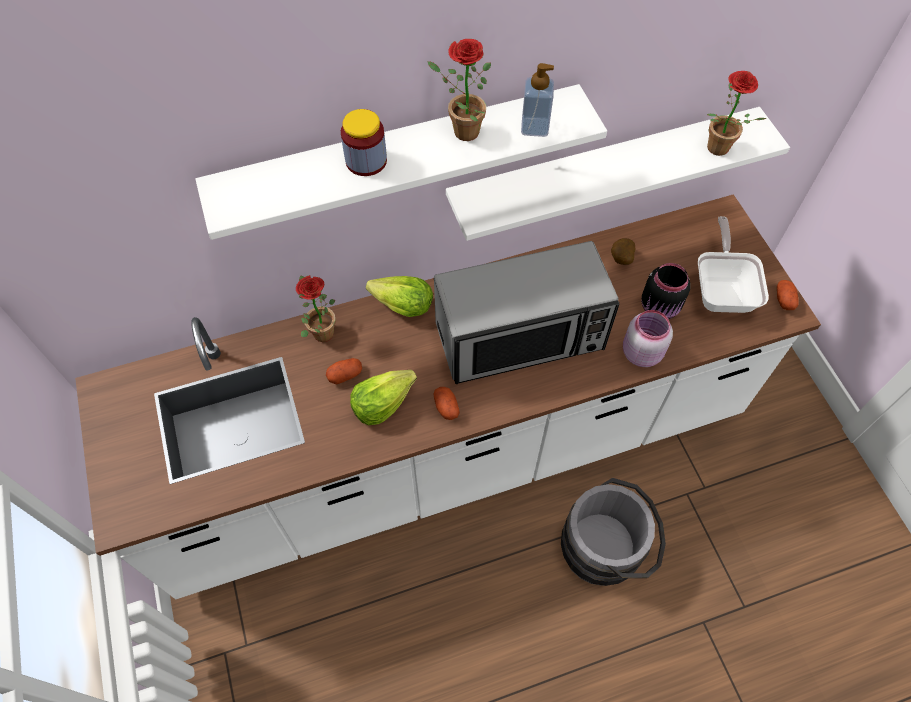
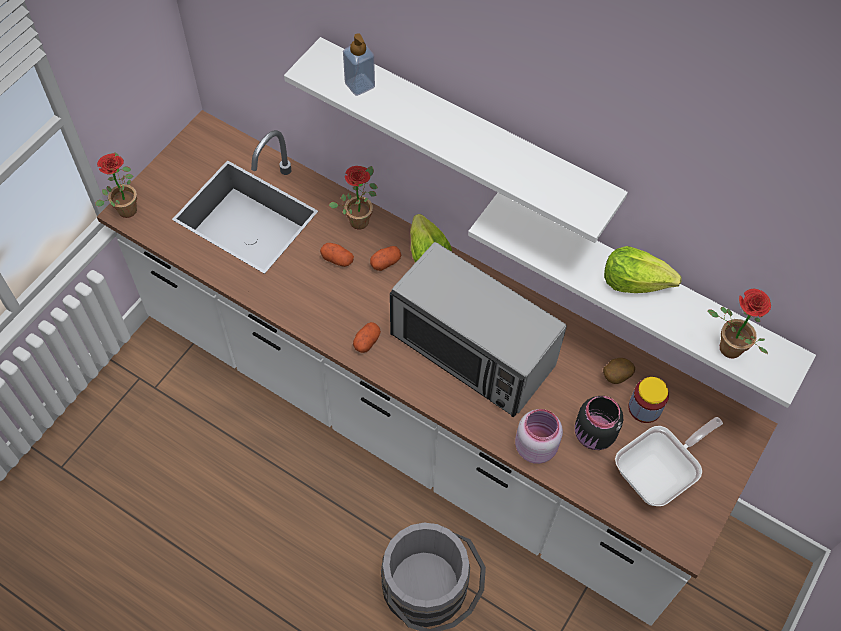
camera: 50 degrees right, 0 degrees up
(366, 161) = (421, 114): jar -> jar (644, 408)
(382, 403) = (335, 298): lettuce -> lettuce (635, 281)
(460, 131) = (502, 149): potted plant -> potted plant (126, 207)
(534, 127) = (552, 190): soap dispenser -> soap dispenser (359, 85)
(784, 299) = (695, 530): potato -> potato (385, 262)

